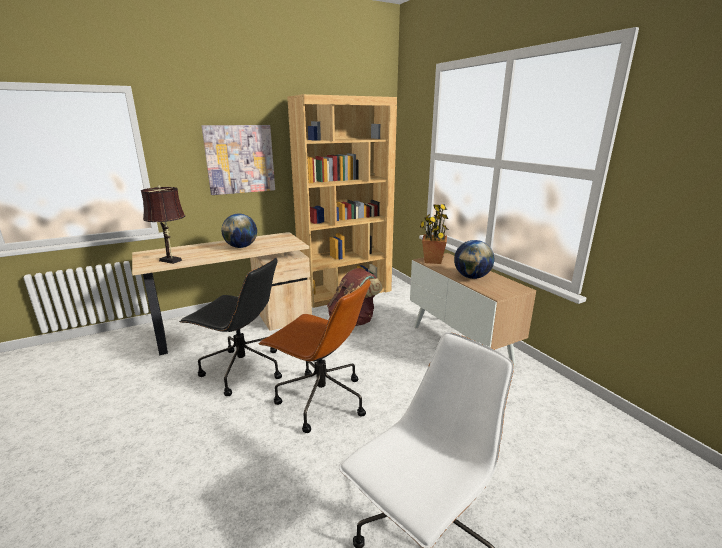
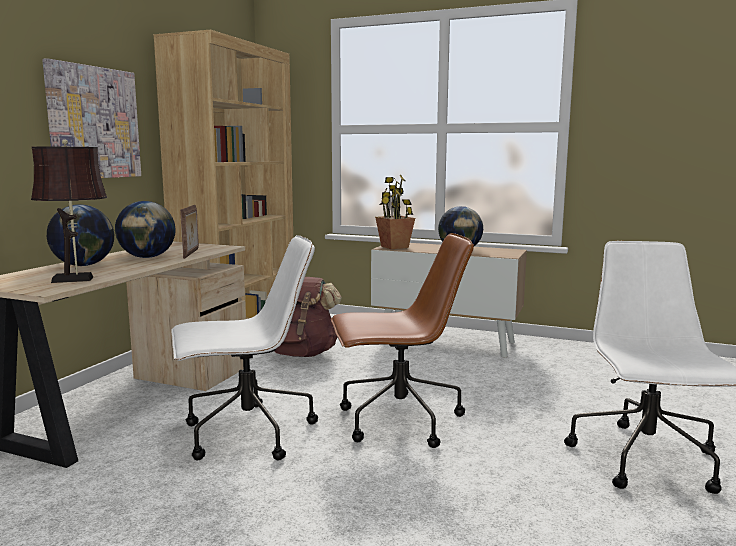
camera: 40 degrees left, 10 degrees down
(203, 248) = (83, 265): none -> globe
(242, 370) = (246, 434): black office chair -> white office chair
(266, 248) = (192, 253): none -> picture frame

